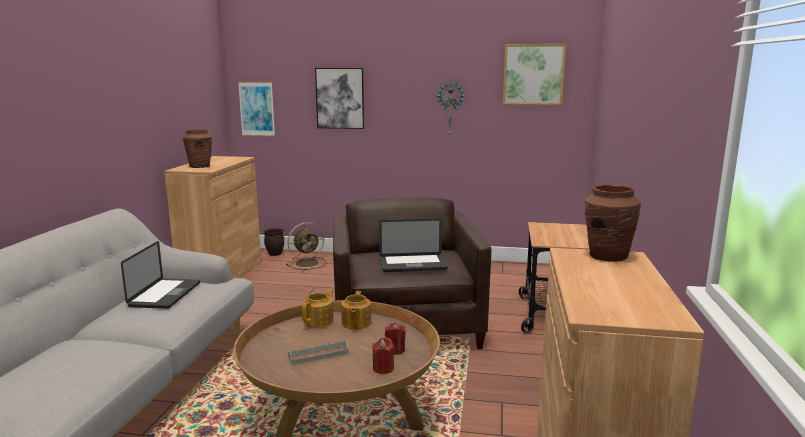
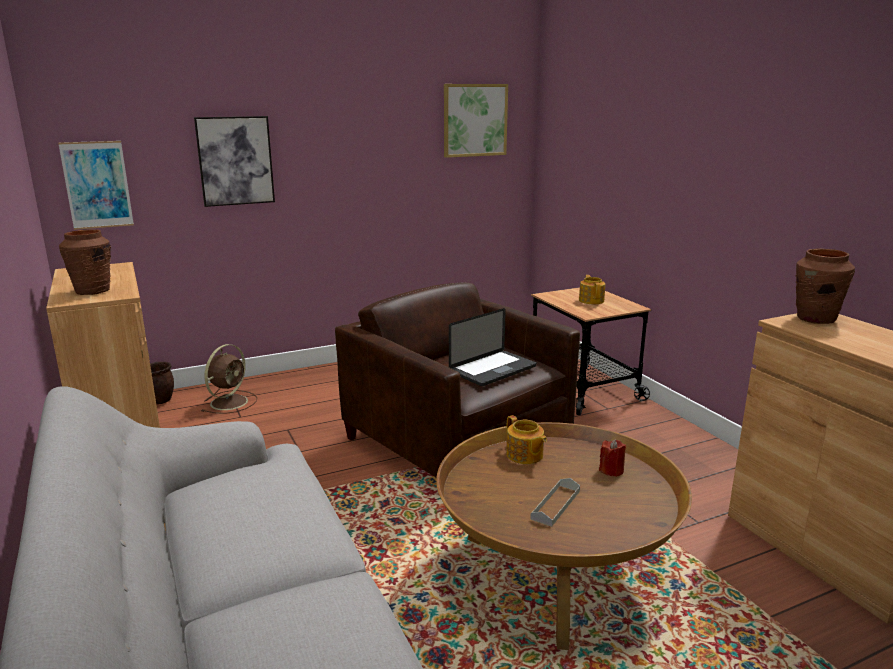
camera: 35 degrees left, 5 degrees up
(165, 294) = (242, 500): laptop -> none
(319, 321) = (486, 466): teapot -> teapot (591, 300)
(383, 368) = (636, 493): red candle -> none
(450, 108) = (385, 166): wall clock -> none

